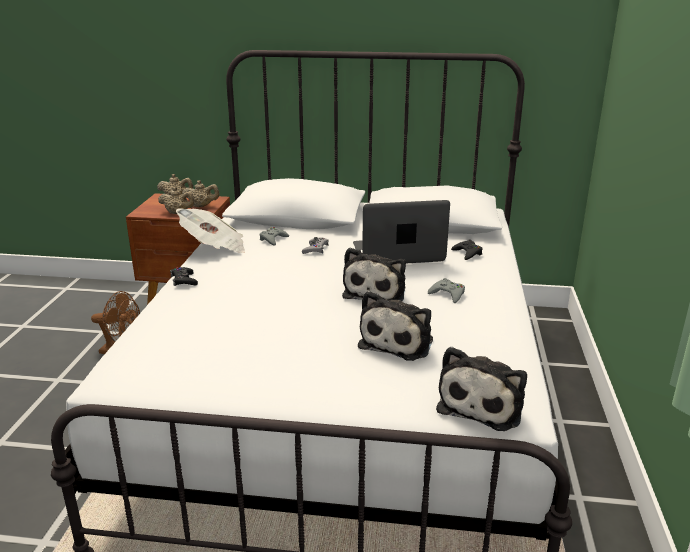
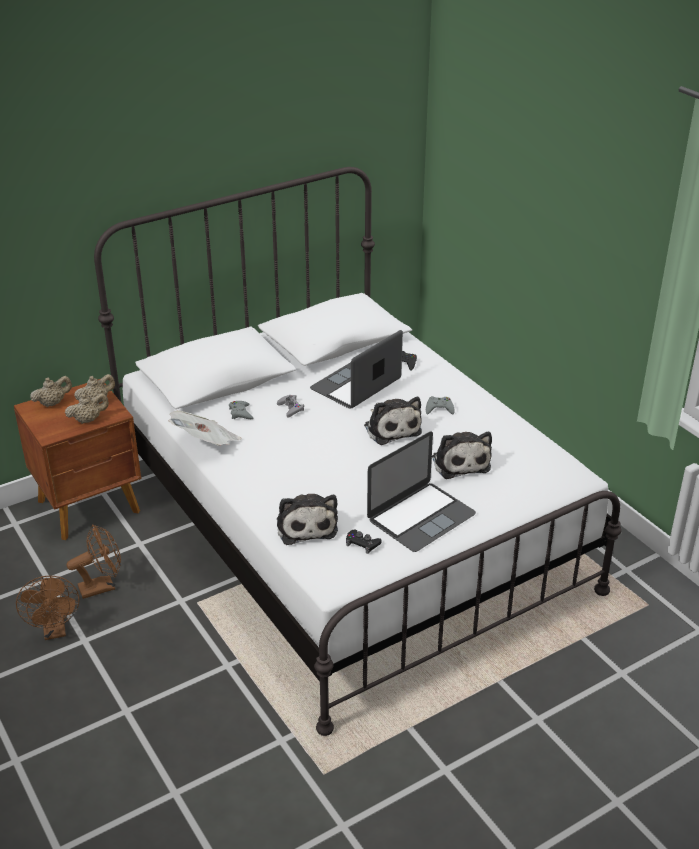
camera: 40 degrees left, 10 degrees up
(54, 364) = (55, 631): none -> brown fan
(184, 280) = (240, 486): black game controller -> black game controller (362, 544)
(282, 368) = (421, 516): none -> laptop
(483, 404) = (555, 480): plush toy -> plush toy (306, 525)

